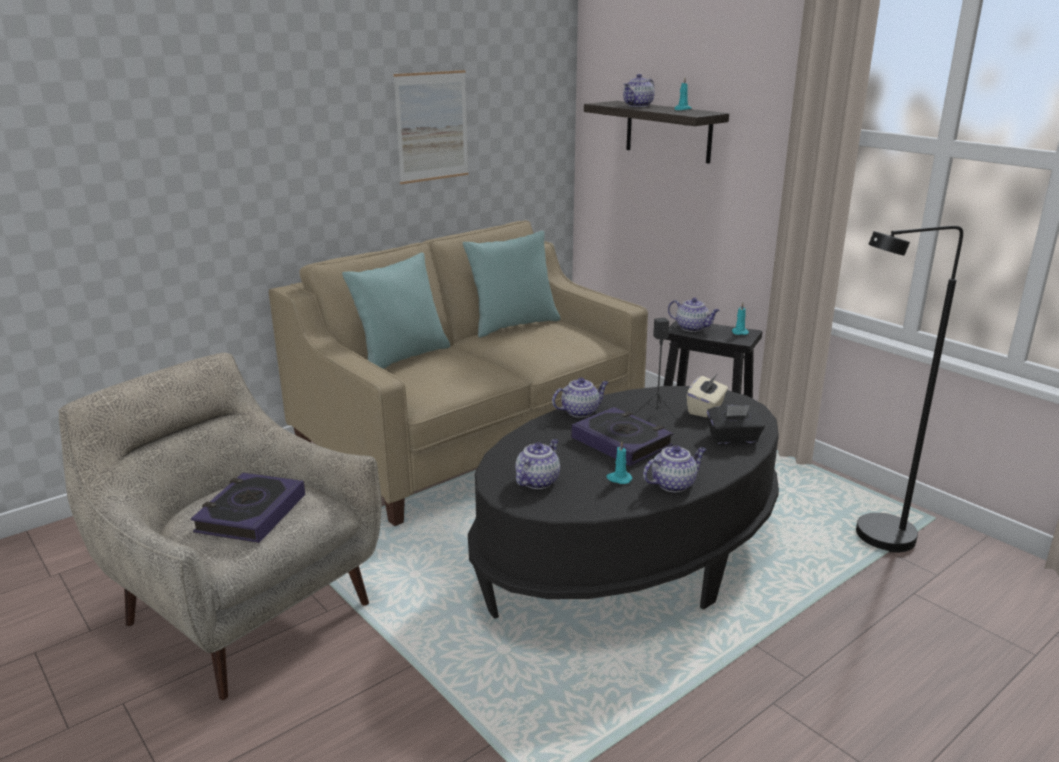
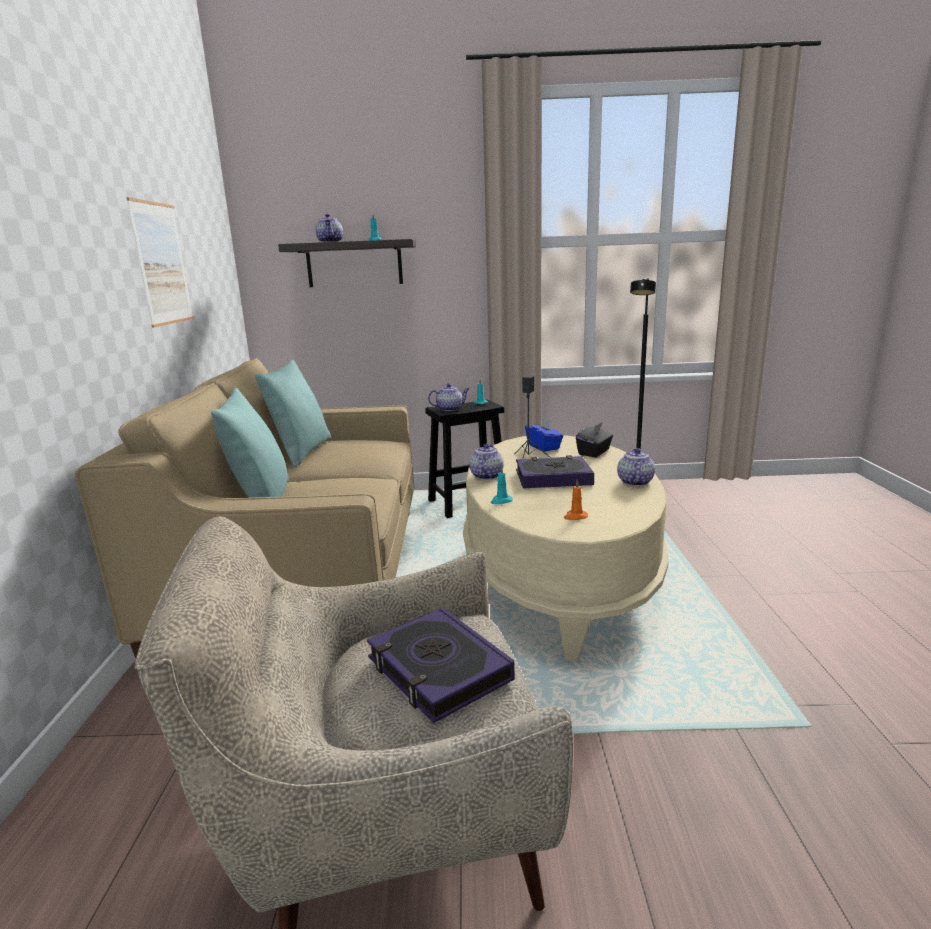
camera: 50 degrees left, 5 degrees down
(537, 481) = (575, 517): teapot -> orange candle
(618, 479) = (606, 493): turquoise candle -> turquoise candle (501, 501)
(628, 556) = (558, 577): black coffee table -> beige coffee table
(706, 409) = (544, 447): beige tissue box -> blue tissue box

